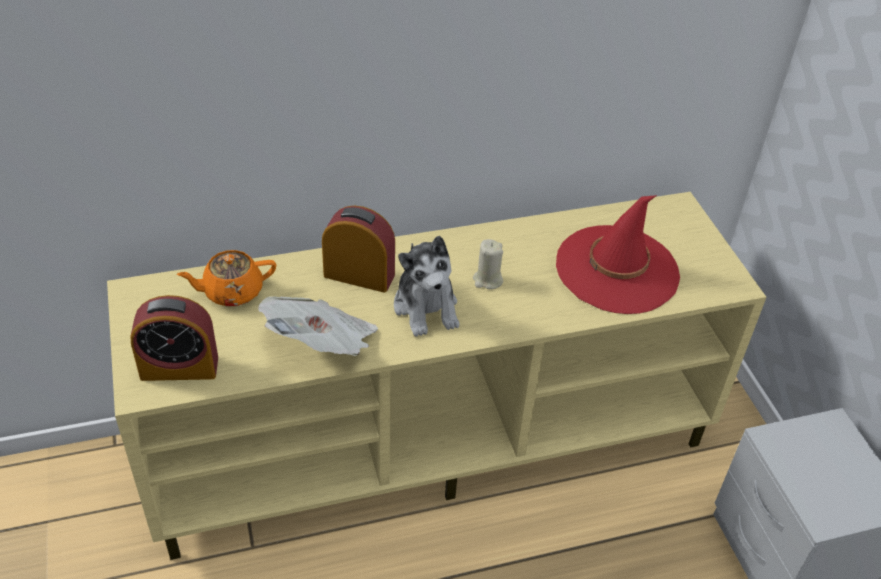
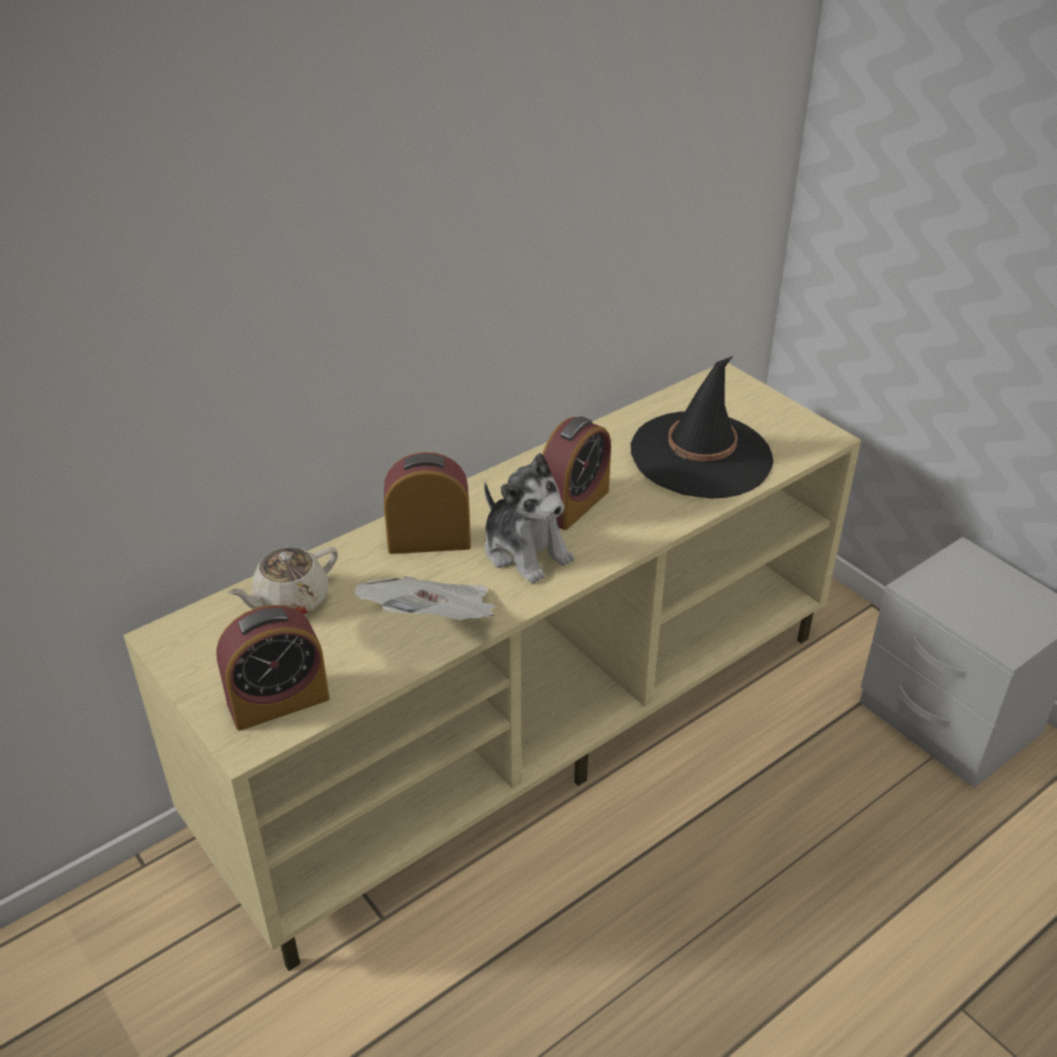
camera: 20 degrees left, 5 degrees down
(232, 292) = (290, 601): orange teapot -> beige teapot
(487, 280) = (574, 504): beige candle -> alarm clock
(617, 270) = (701, 455): red hat -> black hat

